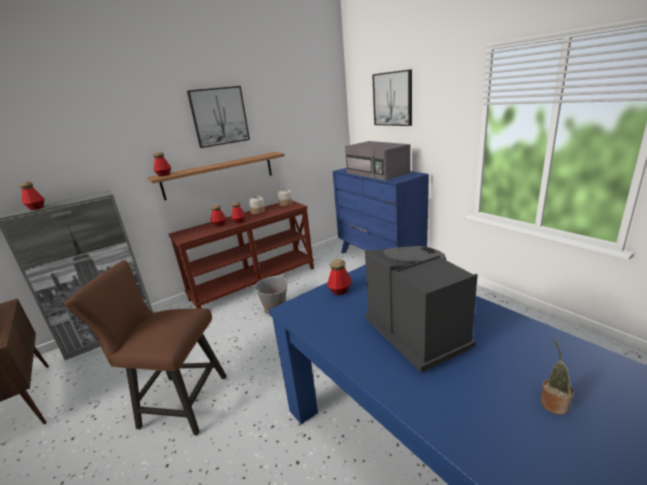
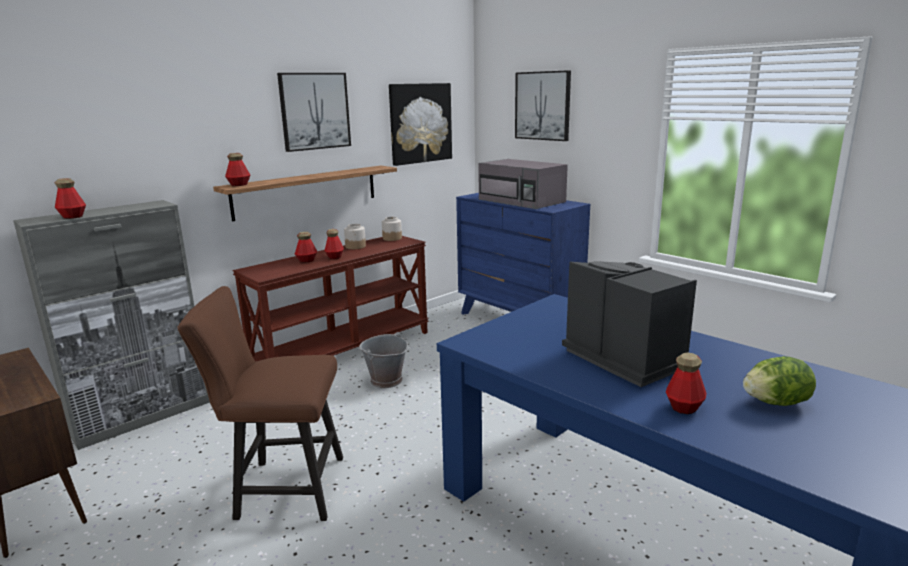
camera: 10 degrees left, 5 degrees down
(304, 118) = (420, 123): none -> picture
(340, 291) = (518, 325): bottle -> bottle (684, 407)
(553, 402) = (775, 402): potted plant -> lettuce

